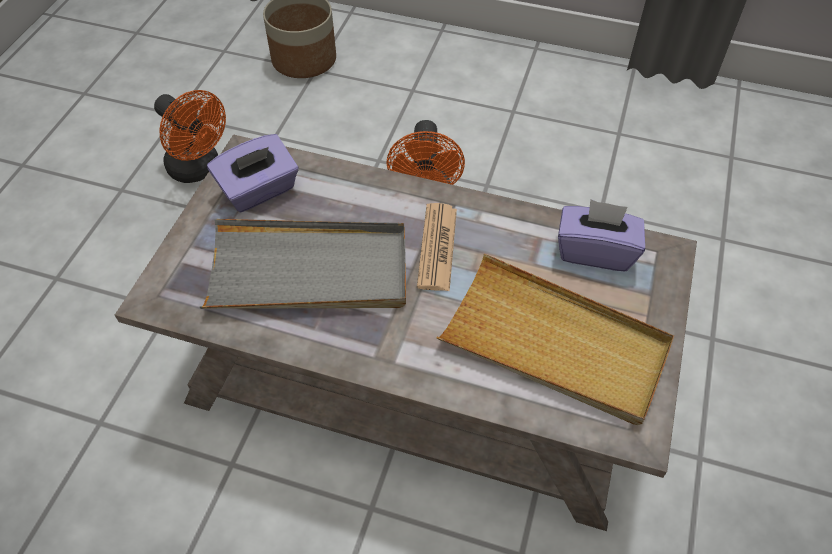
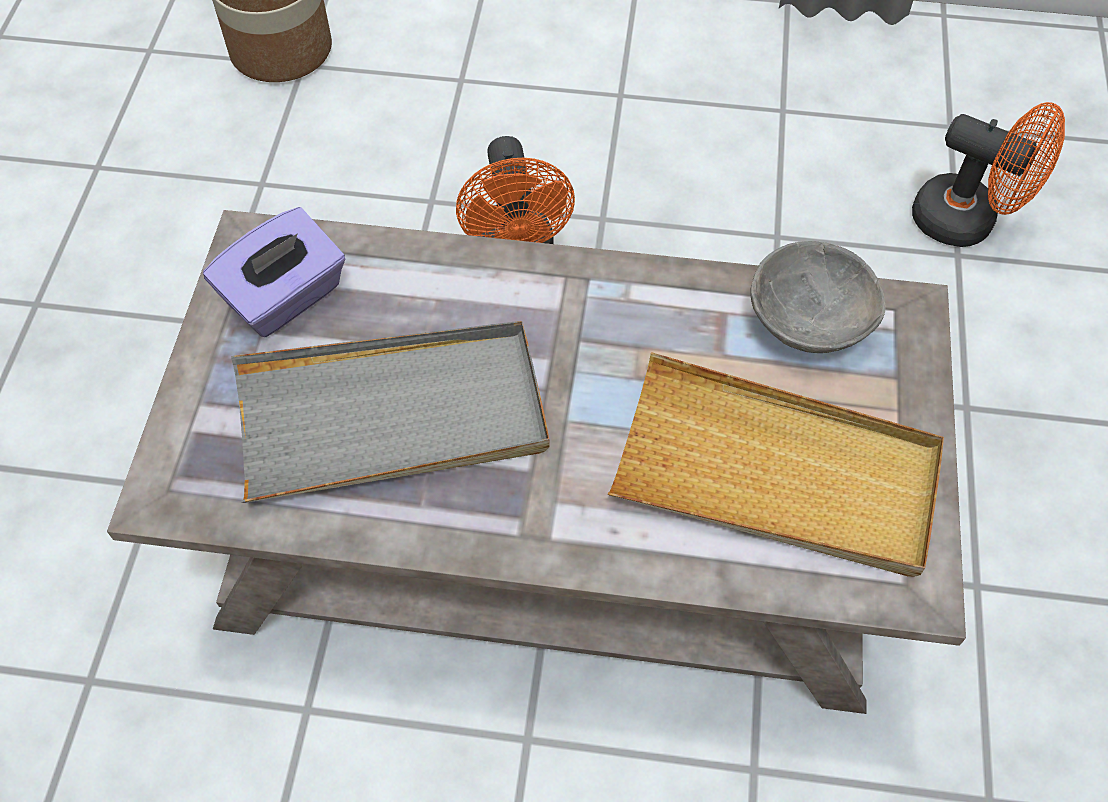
camera: 10 degrees left, 5 degrees up
(199, 169) = (153, 253): orange fan -> orange fan (967, 222)
(437, 247) = (576, 350): newspaper -> none
(595, 251) = (807, 322): purple tissue box -> grey bowl

